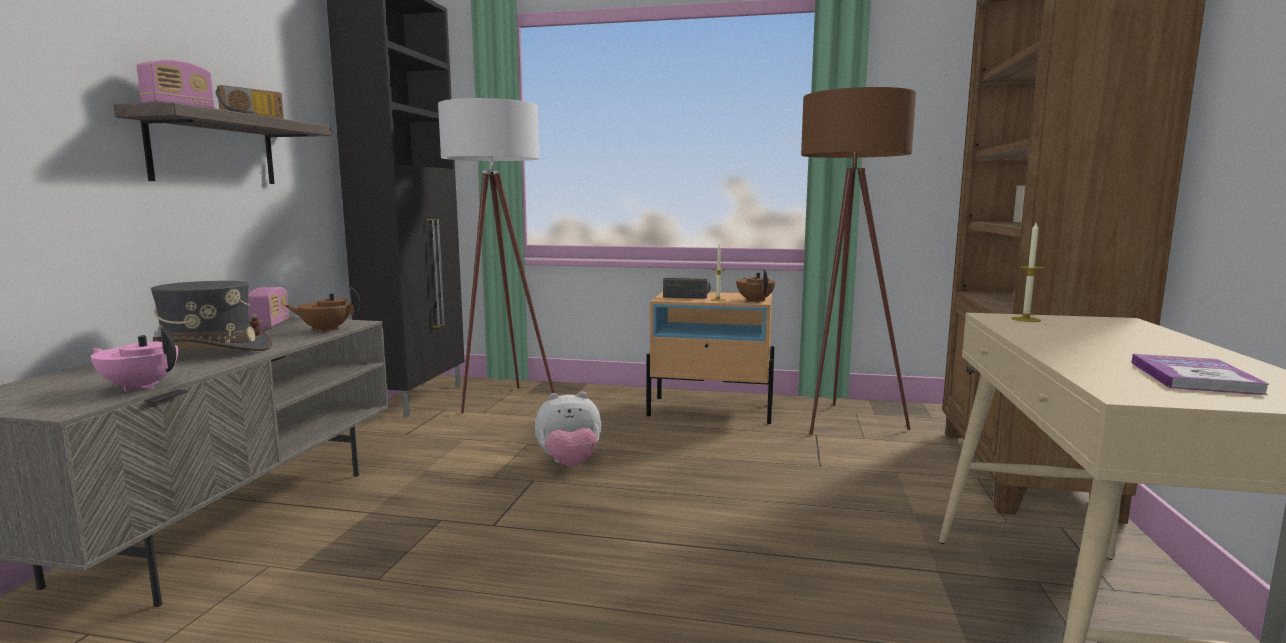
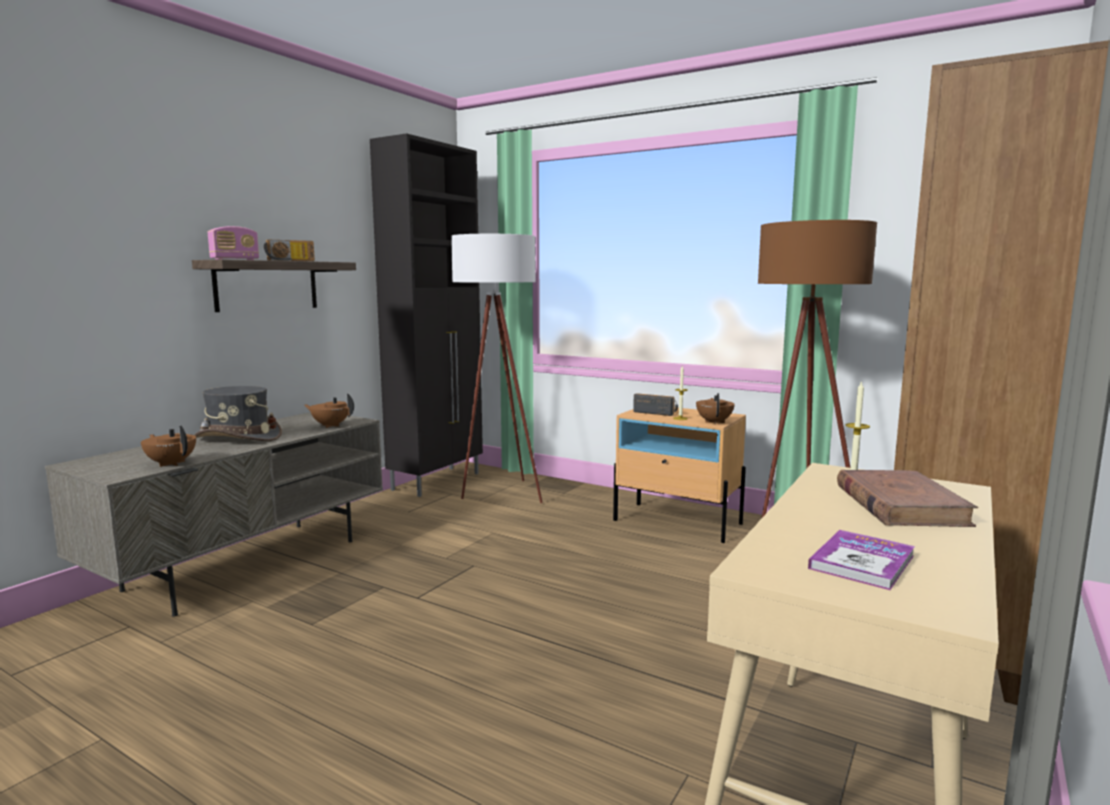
camera: 20 degrees right, 0 degrees up
(140, 387) = (171, 463): pink teapot -> brown teapot
(270, 325) = (301, 417): radio -> none
(569, 464) = (513, 555): plush toy -> none
(1110, 335) = (900, 505): none -> brown book

